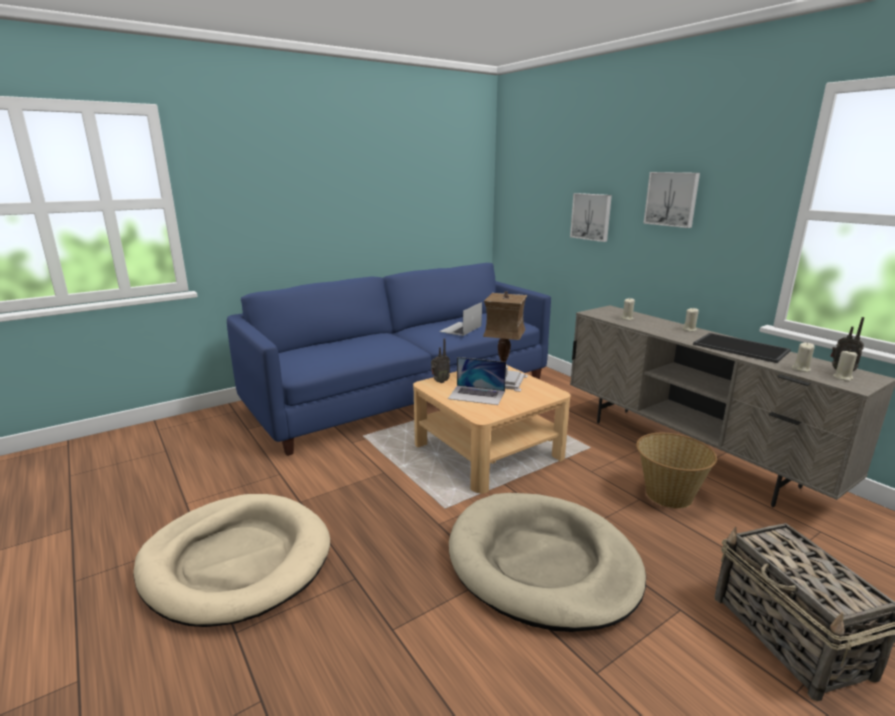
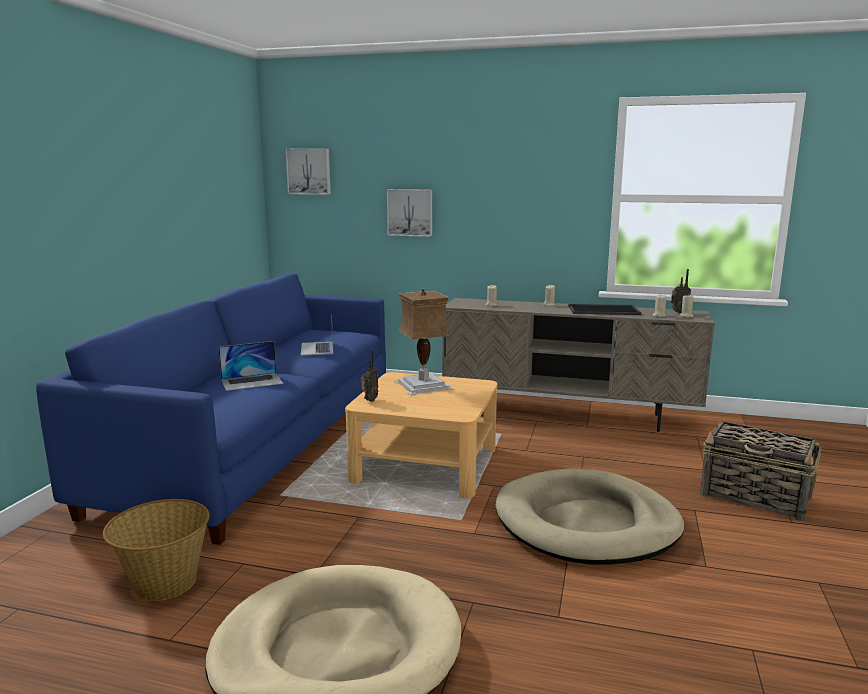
camera: 40 degrees left, 5 degrees down
(477, 395) = (424, 401): laptop -> laptop (252, 381)
(668, 495) = (596, 447): basket -> basket (164, 583)
(672, 199) = (499, 191): picture -> picture (309, 171)

